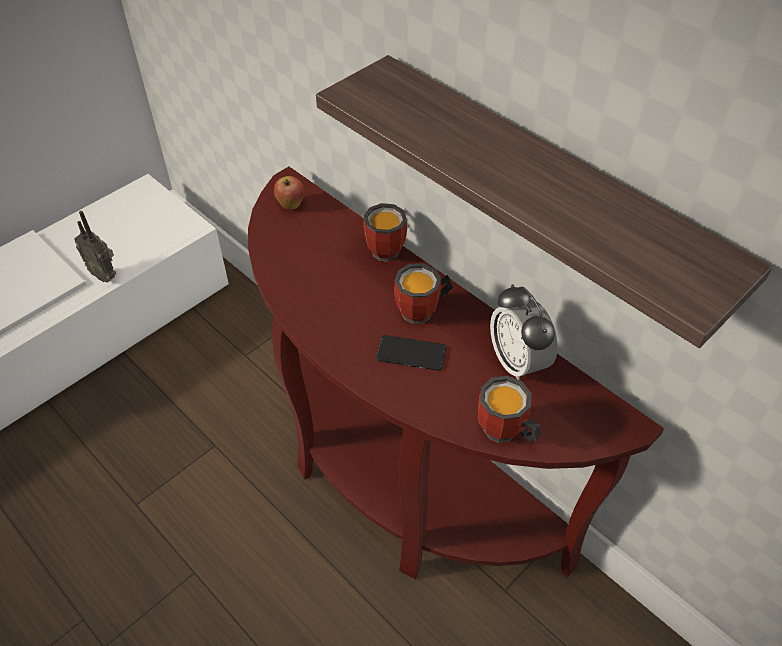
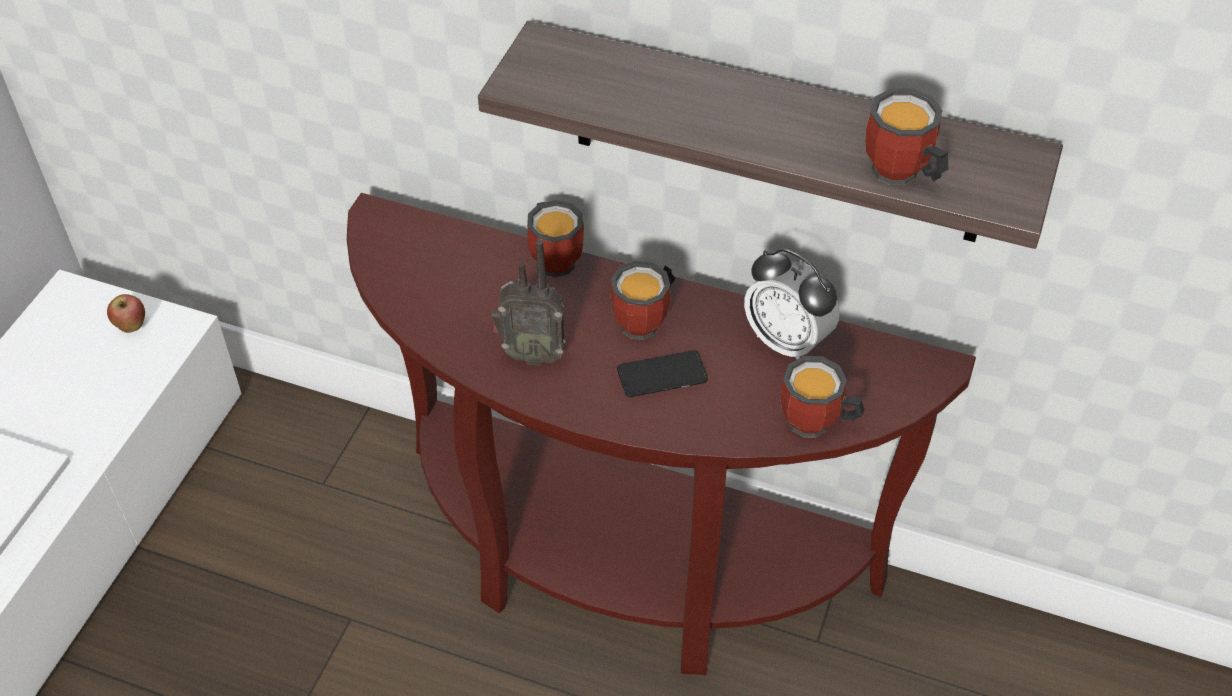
camera: 25 degrees left, 0 degrees up
(105, 275) = (90, 437): radio -> radio (532, 353)
(291, 205) = (399, 244): apple -> apple (132, 326)
(603, 246) = (899, 176): none -> mug

